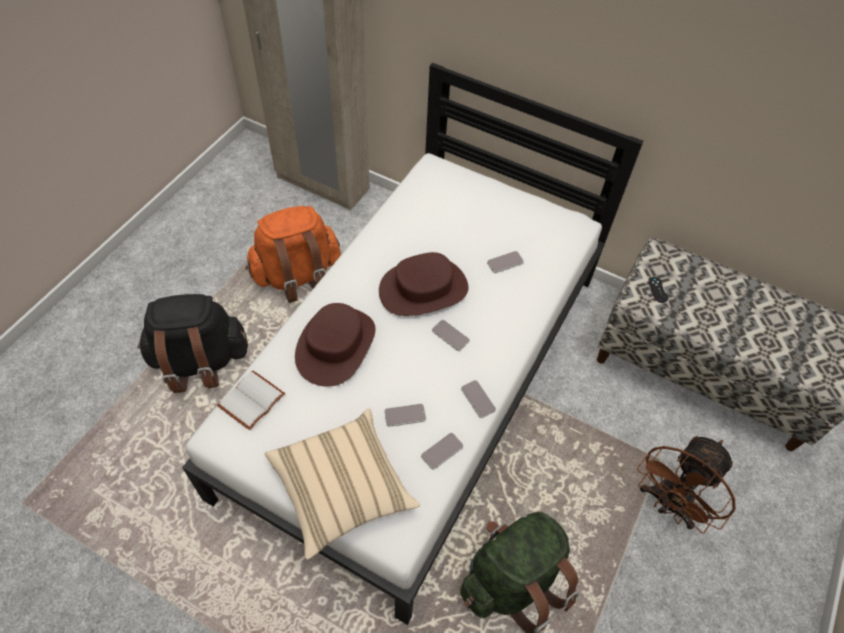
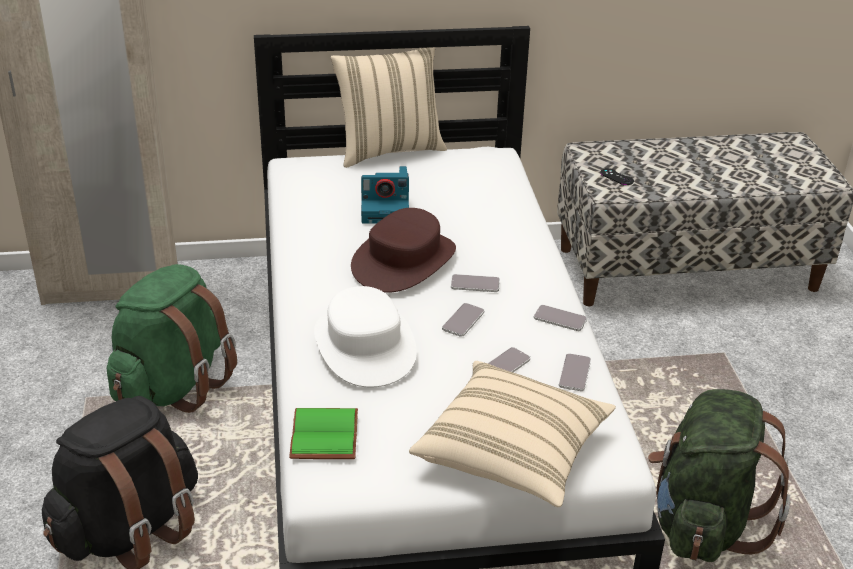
camera: 35 degrees left, 20 degrees down
(252, 402) = (326, 436): white book -> green book
(297, 276) = (173, 385): orange backpack -> green backpack
(335, 345) = (364, 346): brown hat -> white hat
(455, 237) = (386, 209): none -> camera
(505, 262) = (461, 206): phone -> phone (463, 320)
(507, 183) = (388, 149): none -> beige pillow
(667, 504) = (767, 383): brown fan -> none

